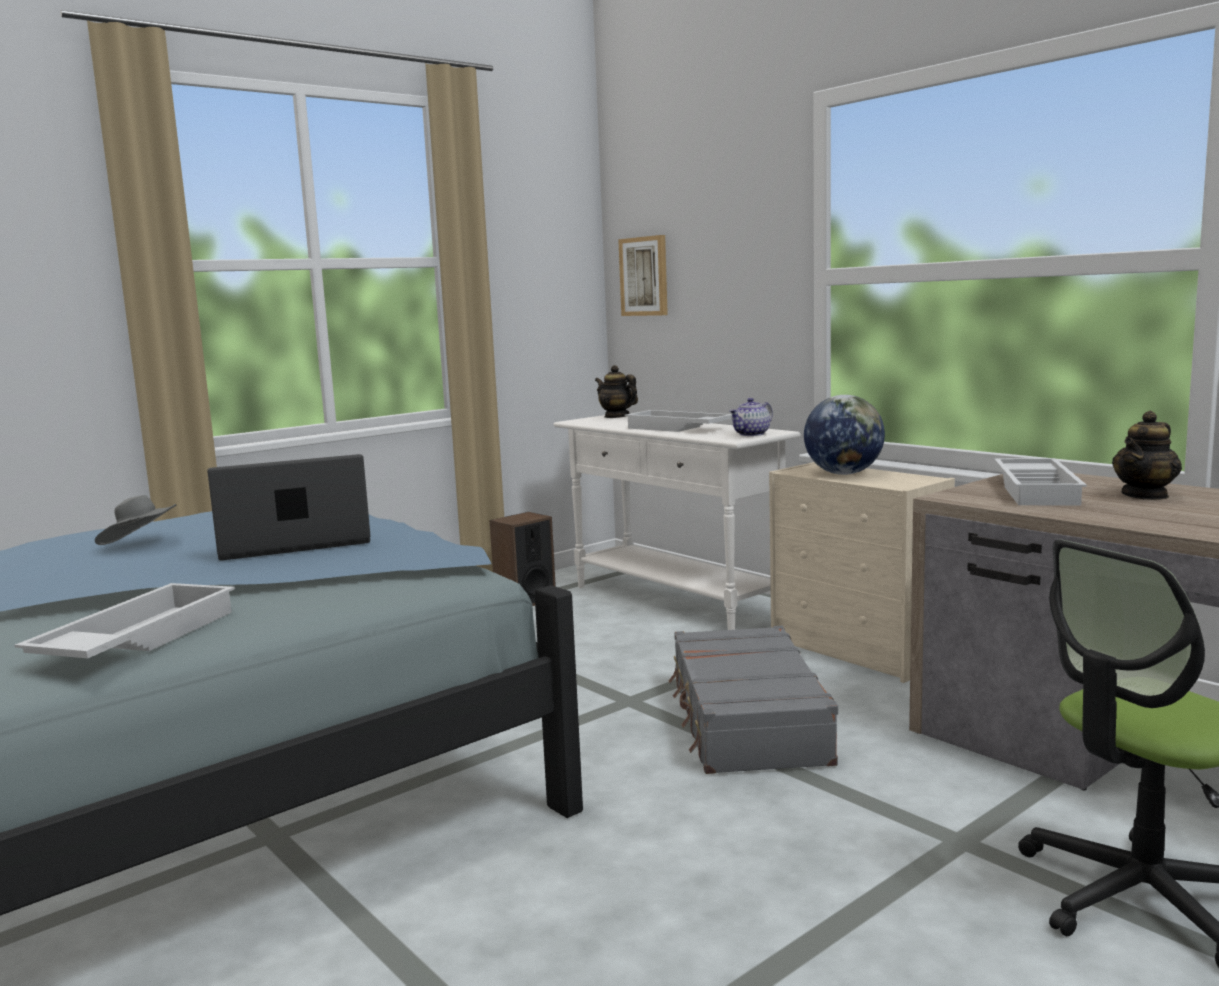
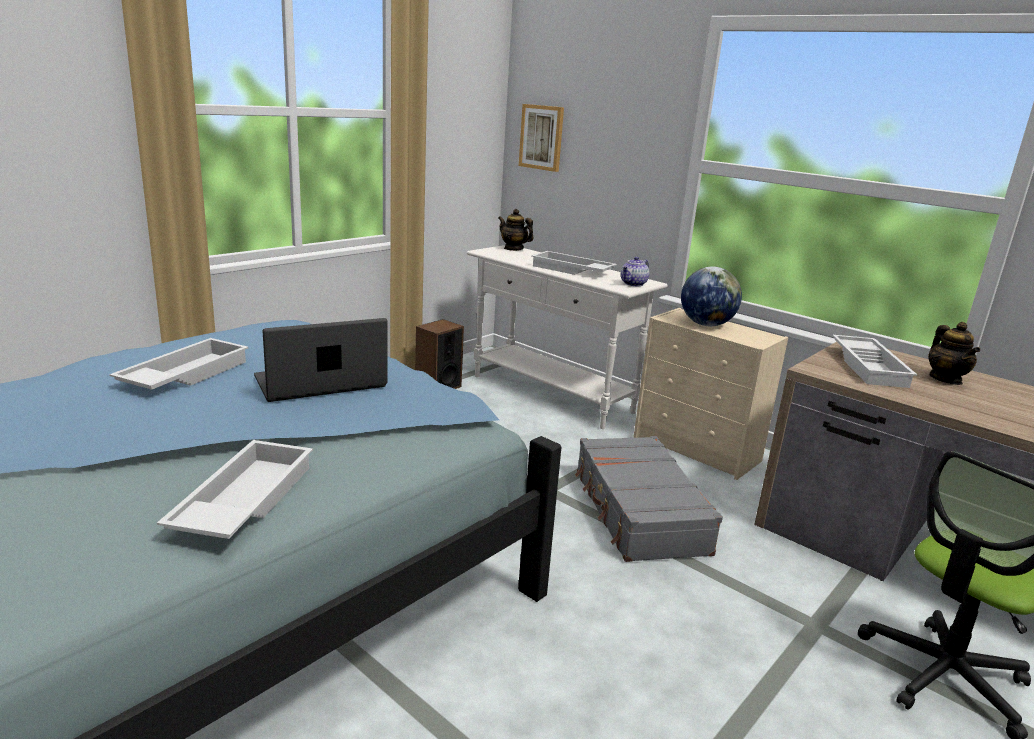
camera: 10 degrees left, 10 degrees up
(140, 544) = (184, 375): grey hat -> white tray
(1145, 495) = (945, 379): teapot -> teapot turned 45 degrees counterclockwise

